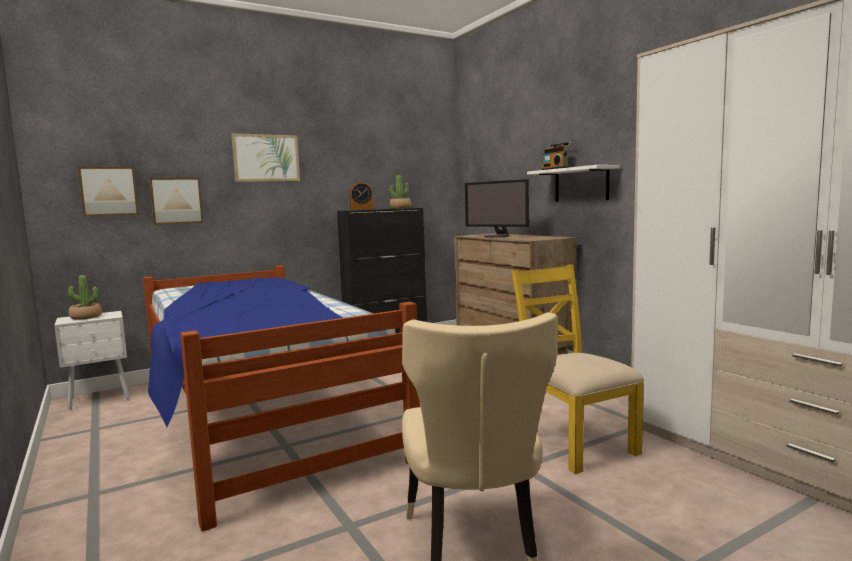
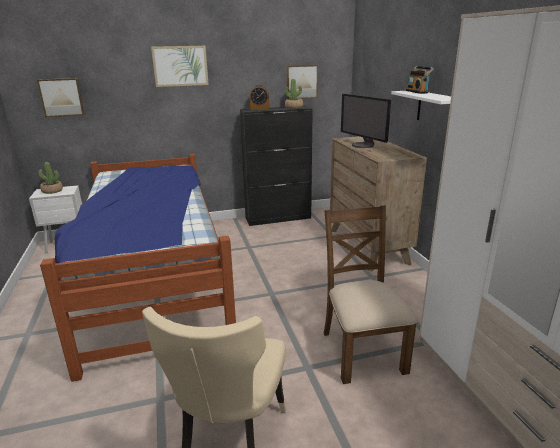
camera: 15 degrees right, 15 degrees up
(176, 200) = (111, 103): picture -> picture (301, 81)
(574, 443) = (361, 351): yellow chair -> brown chair

